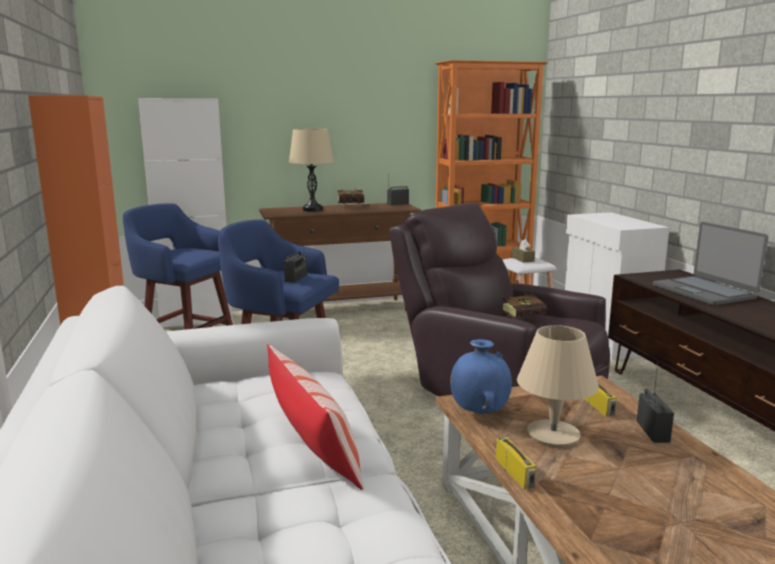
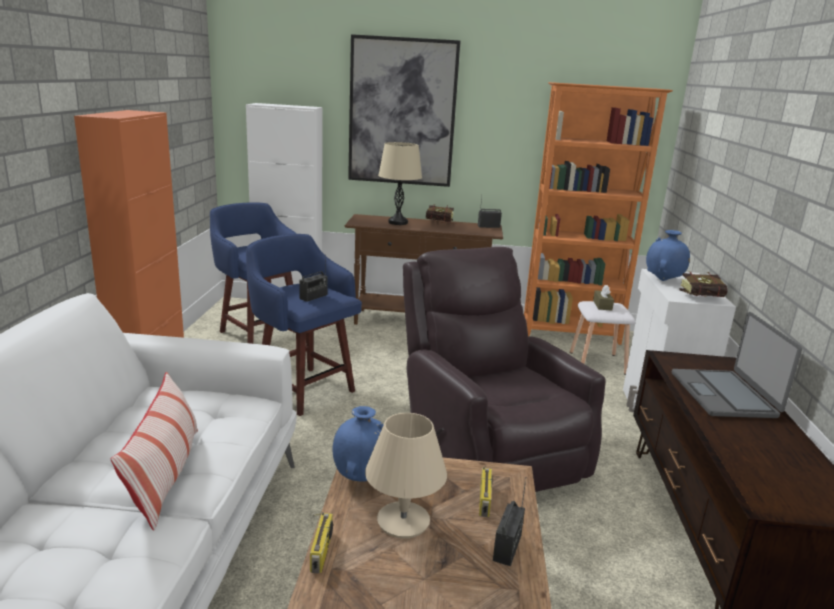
camera: 20 degrees right, 5 degrees up
(300, 99) = (402, 112): none -> picture
(527, 319) = (519, 381): book -> book (705, 298)
(595, 219) = (663, 280): none -> blue vase

